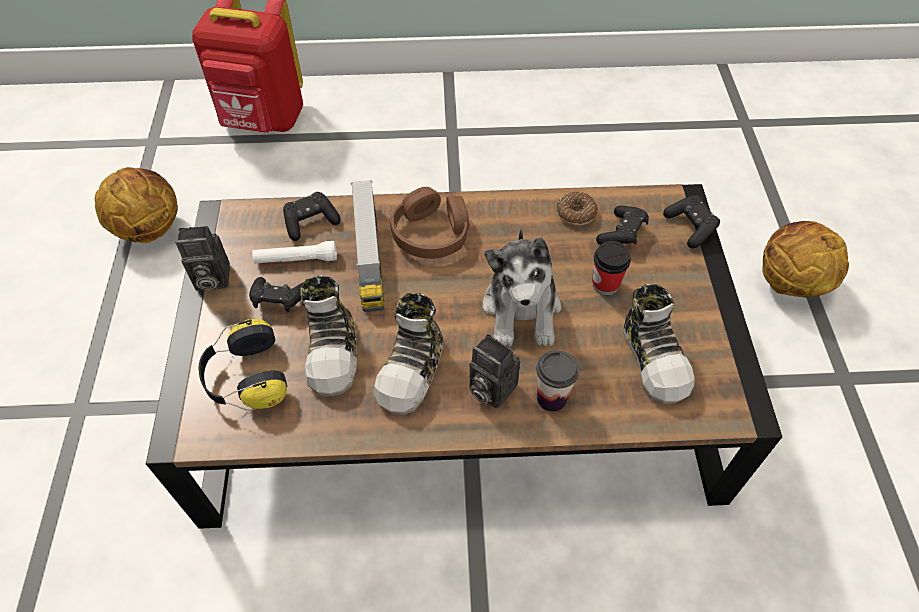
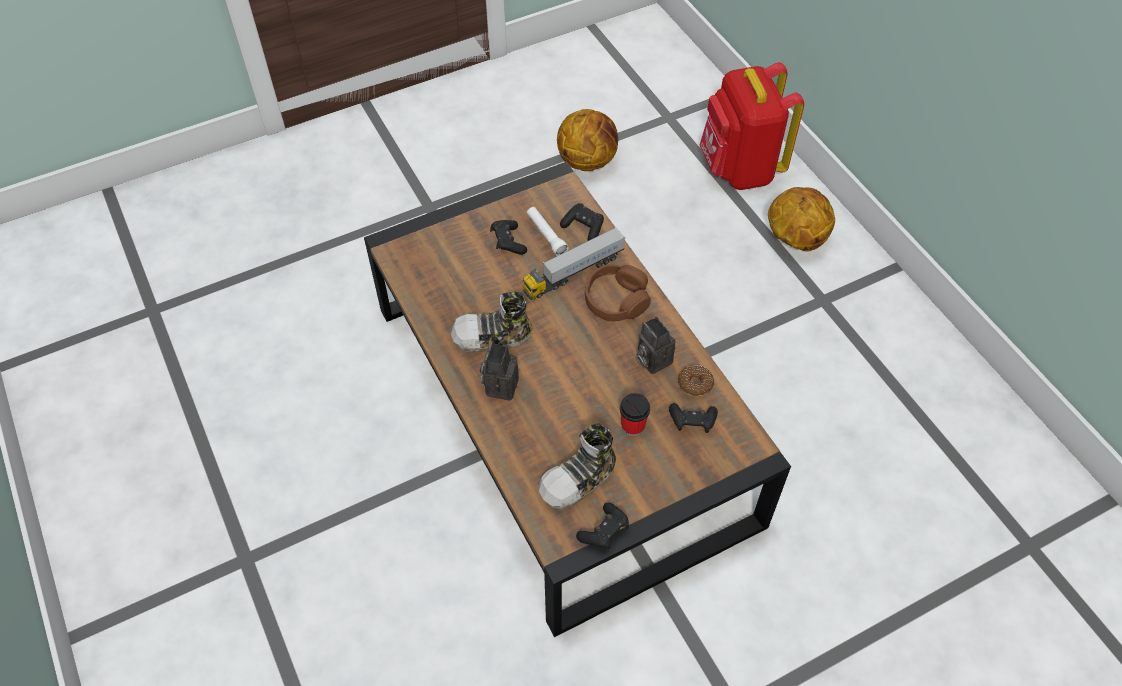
camera: 65 degrees right, 0 degrees up
(210, 279) = (504, 199): camera -> camera (651, 359)
(245, 378) = (441, 254): headphones -> none
(333, 351) = (484, 288): shoe -> none
(522, 309) = (578, 381): plush toy -> none
(551, 398) = (511, 424): cup -> none
(690, 227) = (731, 469): black game controller -> black game controller (604, 532)
(789, 283) = (823, 638): basketball -> basketball (794, 239)

